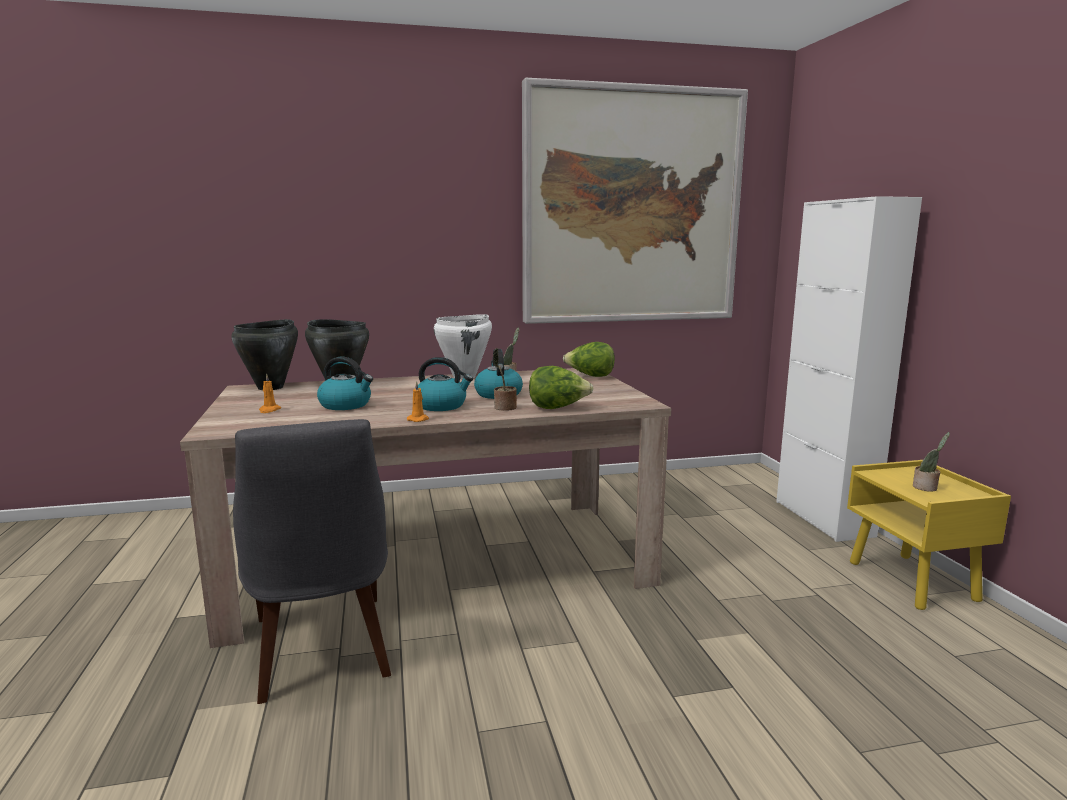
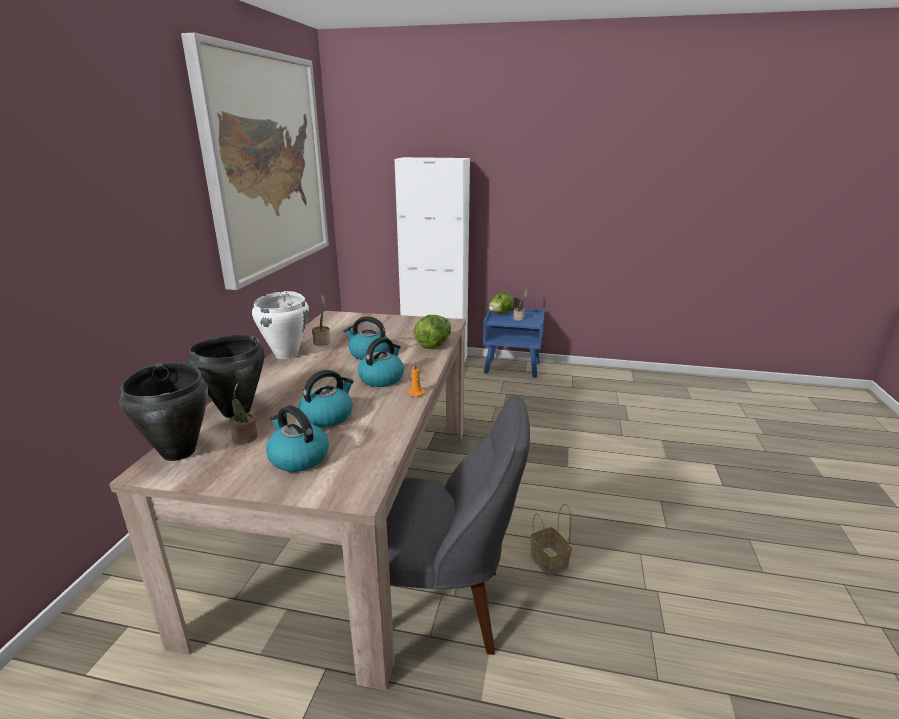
camera: 65 degrees left, 10 degrees up
(269, 410) = (298, 458): orange candle -> kettle
(429, 716) = (547, 560): none -> basket
(504, 408) = (414, 359): potted plant -> potted plant (245, 438)
(590, 376) = (354, 318): lettuce -> lettuce (500, 314)
(913, 581) = (512, 368): yellow nightstand -> blue nightstand

